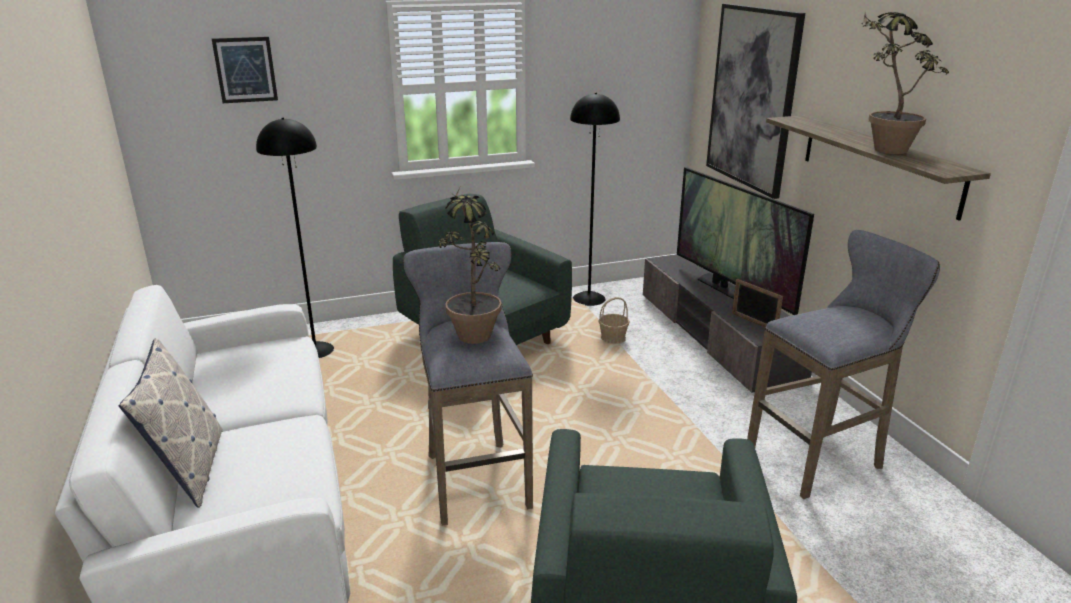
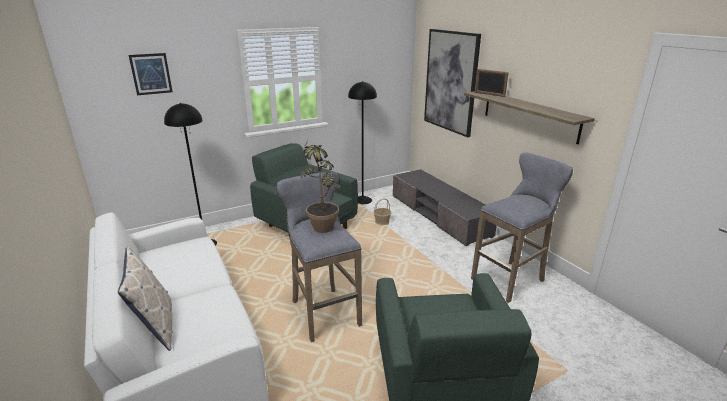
camera: 10 degrees left, 0 degrees up
(732, 292) = (446, 191): television -> none
(754, 322) = (462, 207): picture frame -> picture frame (489, 94)
(881, 147) = (533, 106): potted plant -> none

